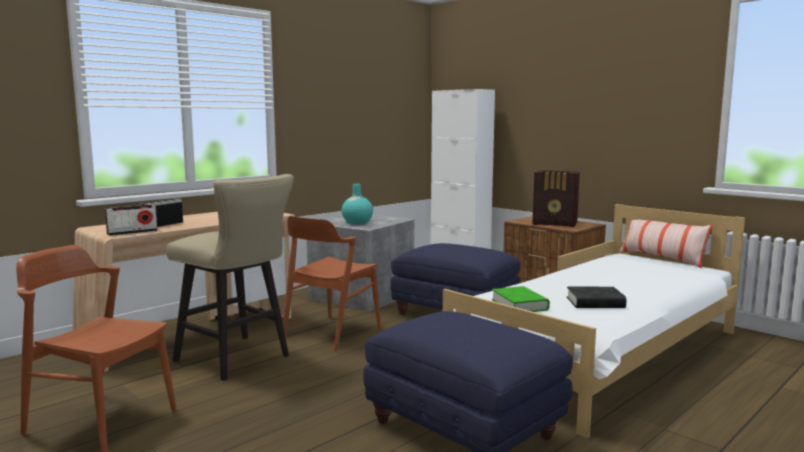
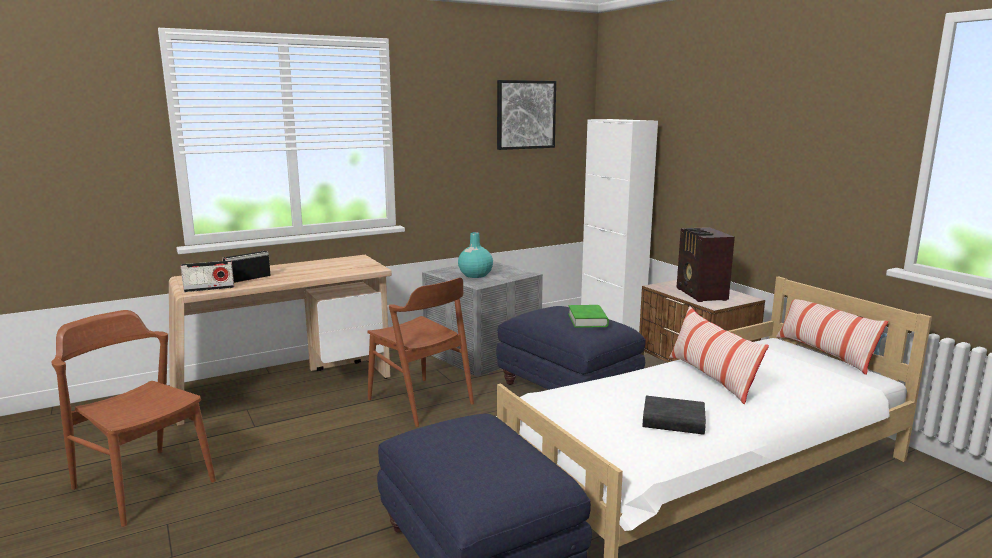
camera: 15 degrees right, 5 degrees up
(238, 360) = (308, 425): beige stool -> none
(332, 333) = (420, 401): brown chair -> brown chair turned 90 degrees counterclockwise
(379, 86) = (525, 115): none -> picture
(519, 305) = (579, 413): green book -> green book (587, 320)
(555, 224) = (701, 294): radio -> radio turned 45 degrees clockwise
(597, 277) = (711, 378): none -> pillow

